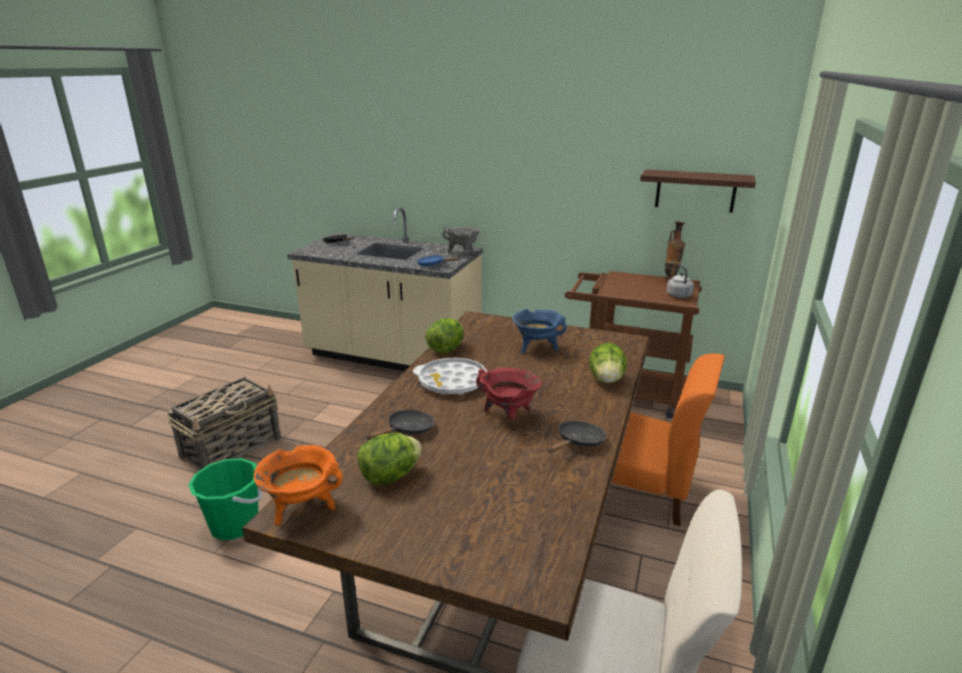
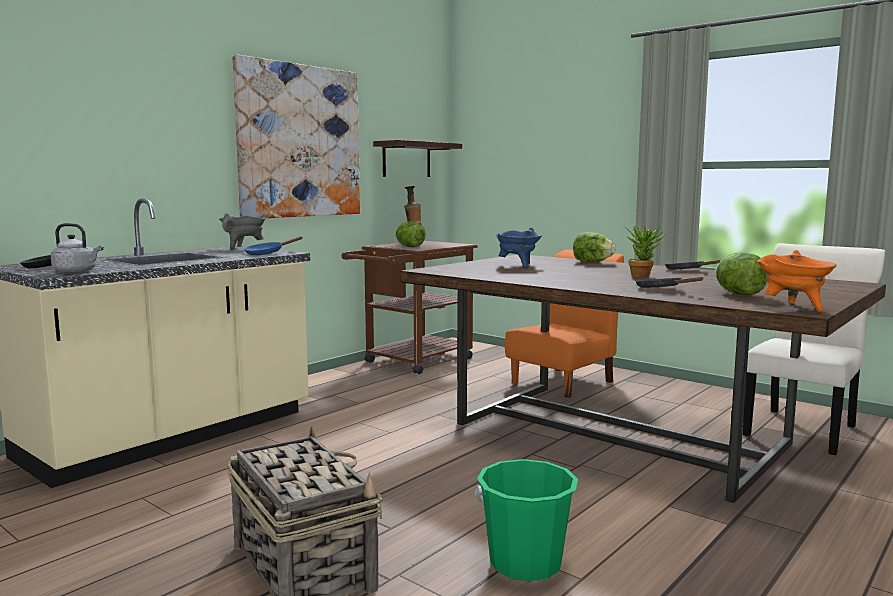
camera: 70 degrees left, 15 degrees down
(446, 349) = (496, 277): lettuce -> lettuce (409, 247)
(453, 382) = (572, 279): white tray -> none
(508, 415) = (642, 275): red cooking pot -> potted plant
(552, 168) = (300, 141): none -> picture
(679, 296) = (451, 244): grey kettle -> grey kettle (77, 272)

